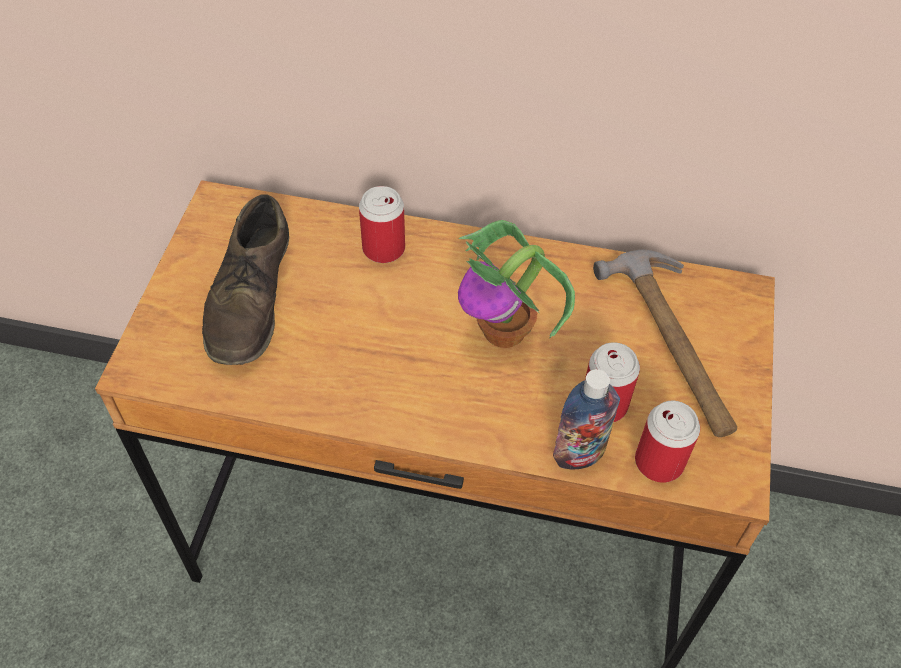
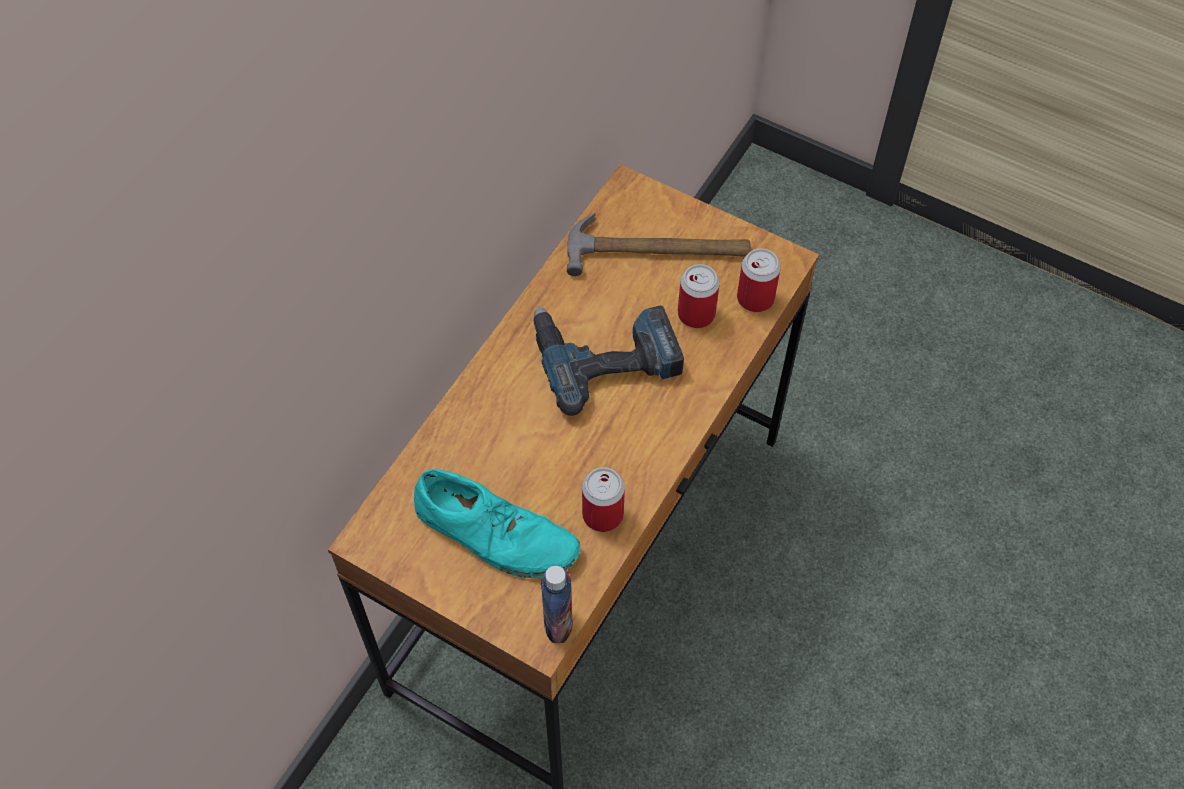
camera: 70 degrees left, 5 degrees up
(251, 297) = (496, 533): brown shoe -> turquoise shoe
(383, 248) = (482, 417): can -> can (603, 514)
(506, 331) = (605, 354): potted plant -> power drill
(579, 454) = (733, 344): bottle -> bottle (558, 623)

